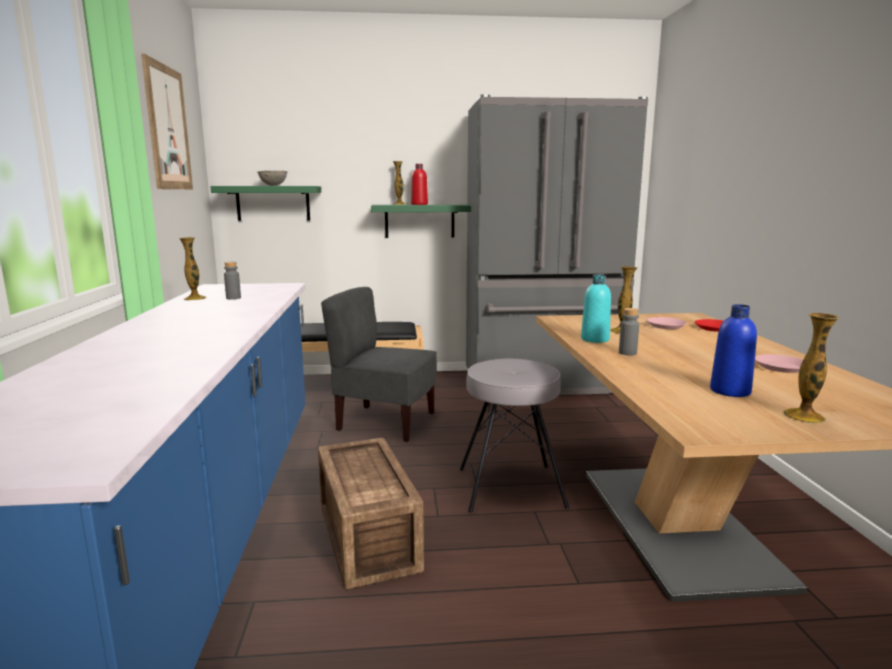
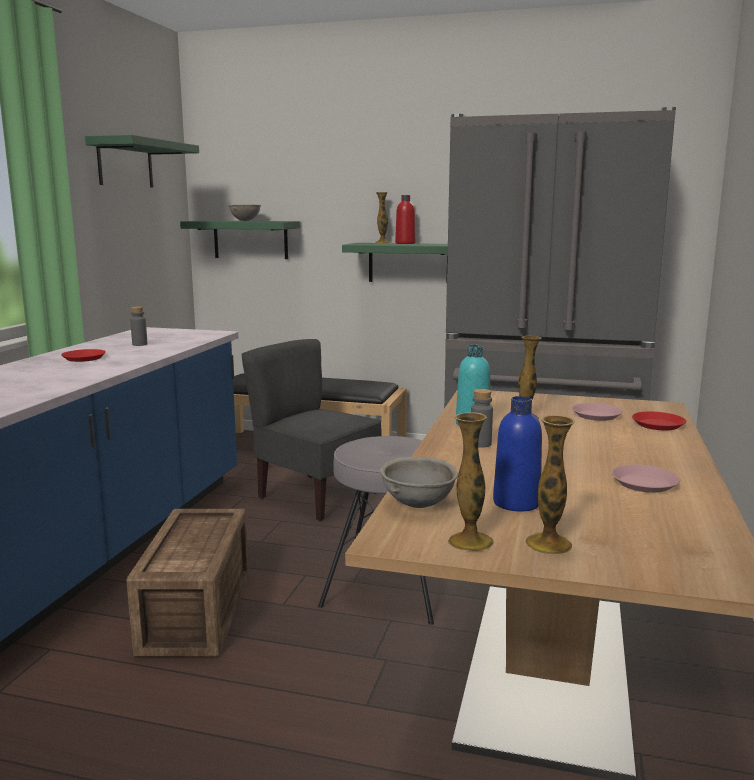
camera: 20 degrees right, 0 degrees up
(168, 128) = (125, 164): picture -> green shelf
(195, 298) = (106, 342): vase -> vase (470, 541)
(200, 313) = (83, 358): none -> red plate
(669, 402) = (419, 505): none -> grey bowl

